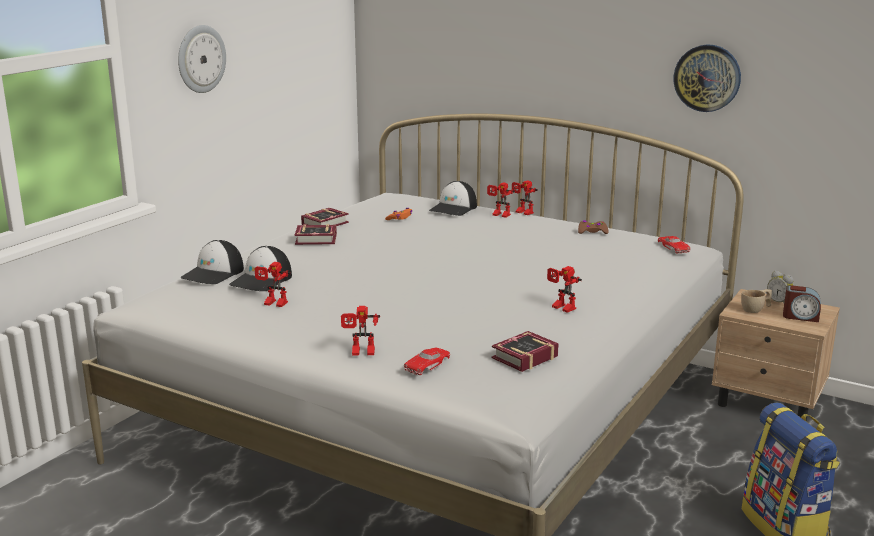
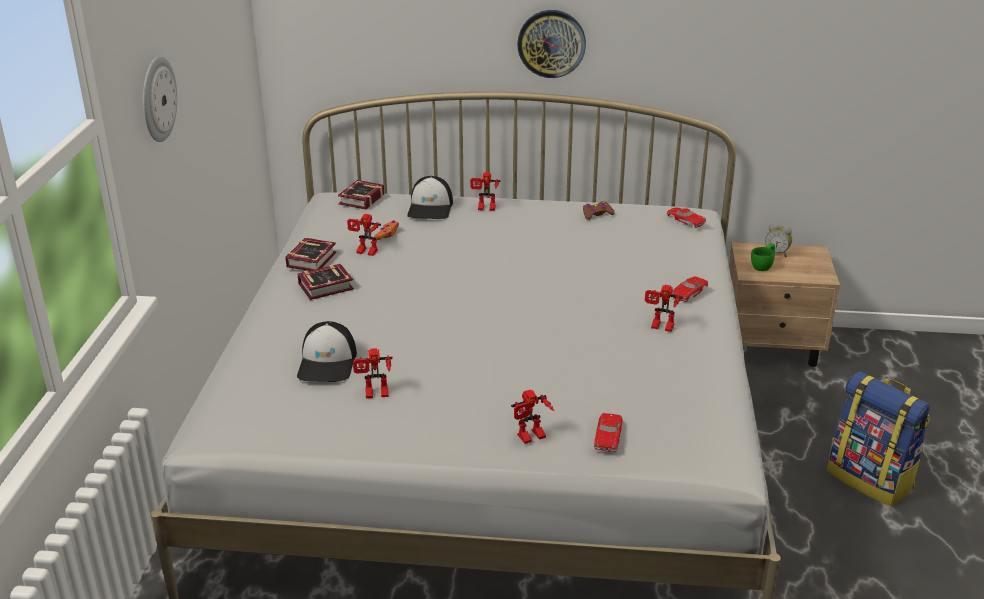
camera: 25 degrees left, 10 degrees up
(213, 273) = (261, 366): cap -> none
(521, 357) = (683, 401): book -> book (359, 200)
(522, 212) = (503, 199): toy robot -> toy robot (364, 252)
(617, 291) = (689, 292): none -> red toy car
(707, 78) = (694, 39): wall clock -> wall clock (551, 43)
(756, 309) = (764, 266): beige cup -> green cup
(800, 317) = (805, 266): alarm clock -> none

